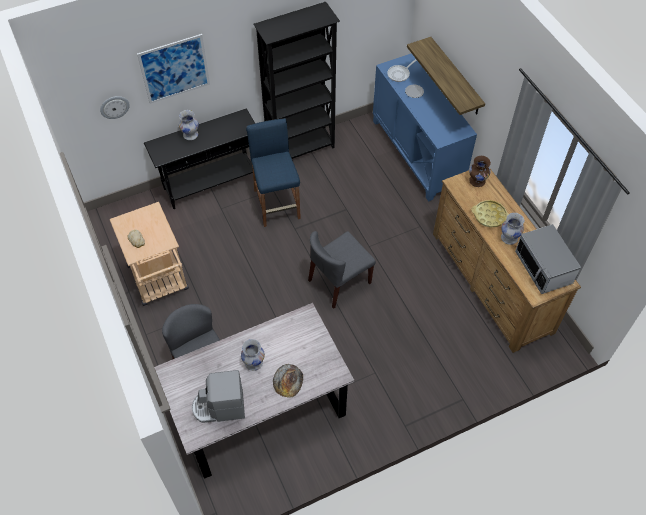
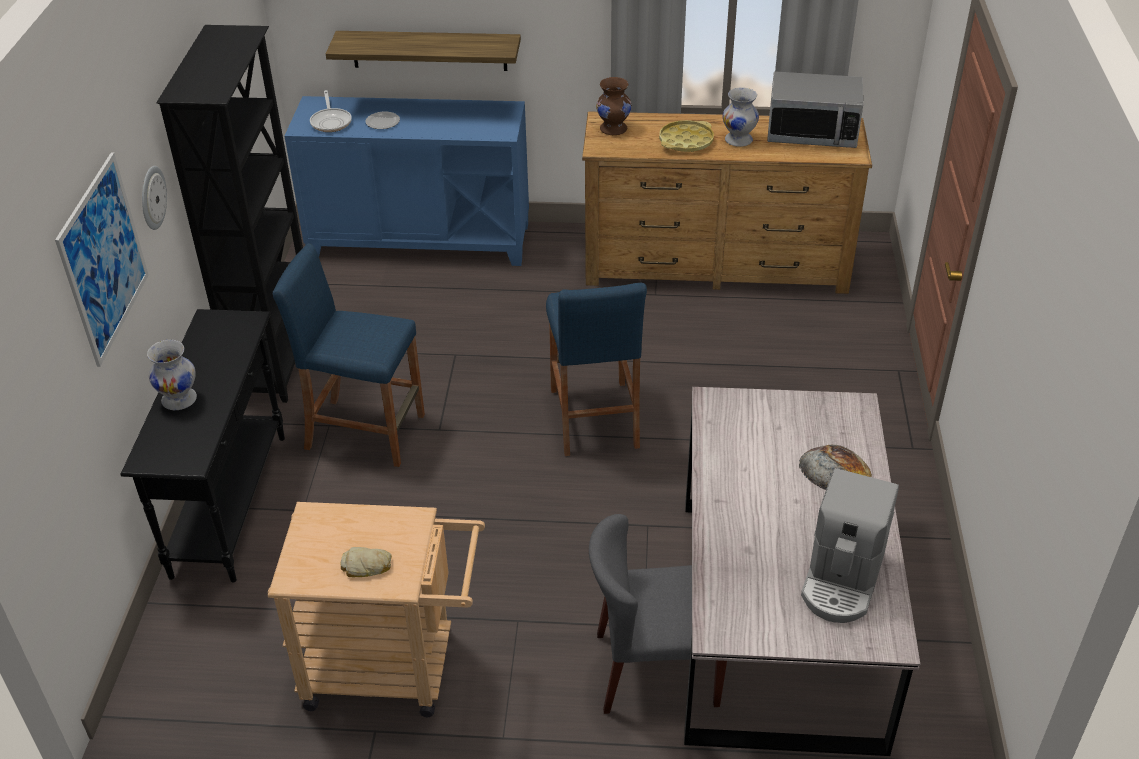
camera: 60 degrees left, 15 degrees down
(114, 106) = (61, 405): wall clock -> wall clock (152, 197)
(254, 363) = (772, 500): white vase -> none
(339, 282) = (594, 418): grey chair -> blue stool

